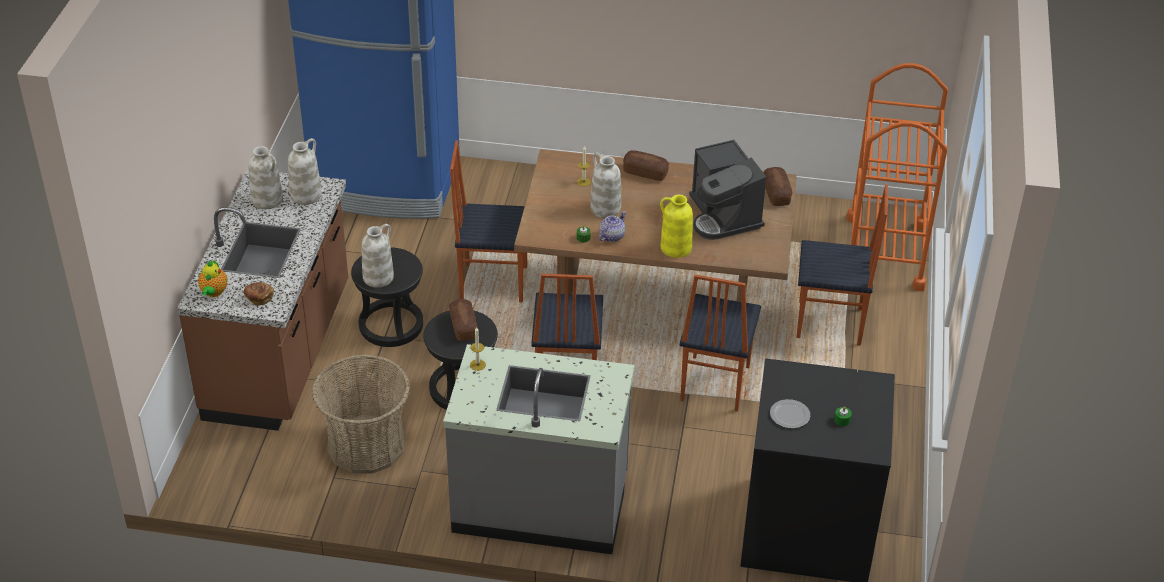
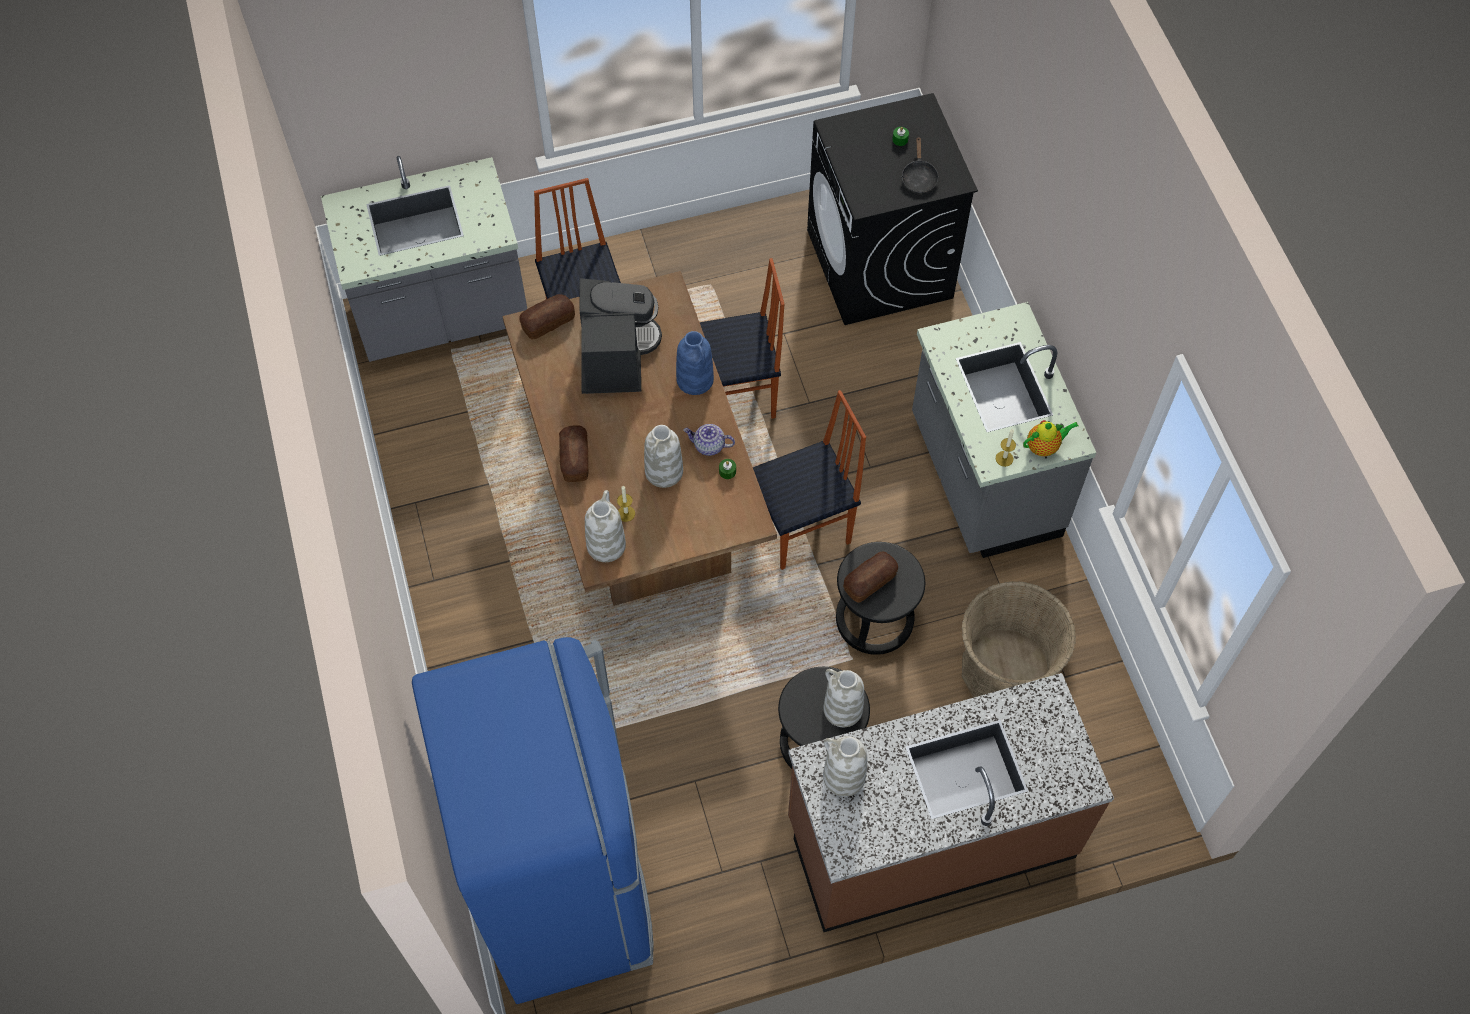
camera: 115 degrees left, 20 degrees up
(213, 293) = (1066, 773): teapot -> teapot (1044, 447)
(259, 298) = (1044, 720): bread -> none
(268, 200) = (877, 816): white vase -> white vase (606, 544)
(493, 282) = (691, 672): chair -> none
(675, 248) = (695, 380): yellow vase -> blue vase
(724, 216) = (615, 356): coffee machine -> coffee machine turned 45 degrees counterclockwise
(790, 415) = (919, 177): plate -> black frying pan
(885, 252) = (443, 317): orange cart -> grey counter

